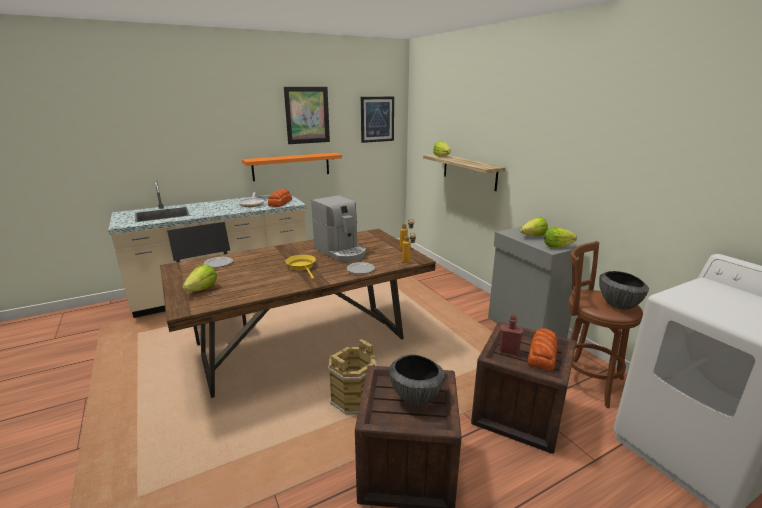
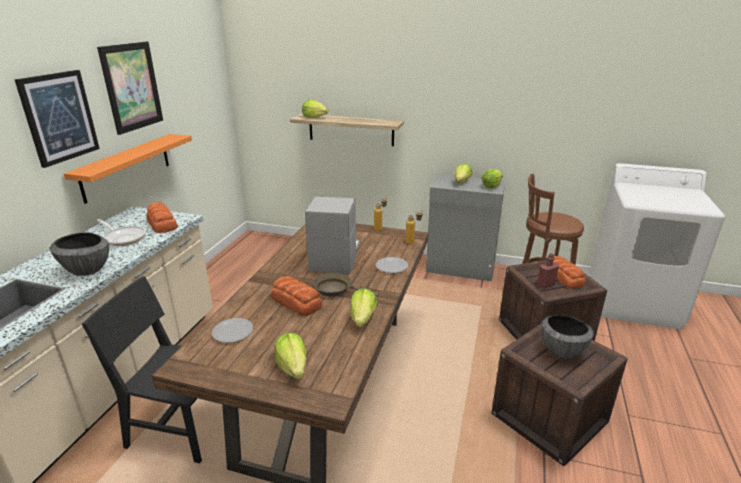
camera: 45 degrees left, 5 degrees up
(271, 263) = (296, 301): none -> bread
(279, 286) = (363, 319): none -> lettuce
(302, 267) = (336, 289): yellow frying pan -> brown frying pan
(341, 252) = (335, 257): coffee machine -> coffee machine turned 90 degrees counterclockwise
(354, 399) = (442, 399): brown bucket -> none
(377, 119) = (202, 79): picture -> picture (59, 117)
(618, 305) = (566, 219): bowl -> bowl (87, 270)

